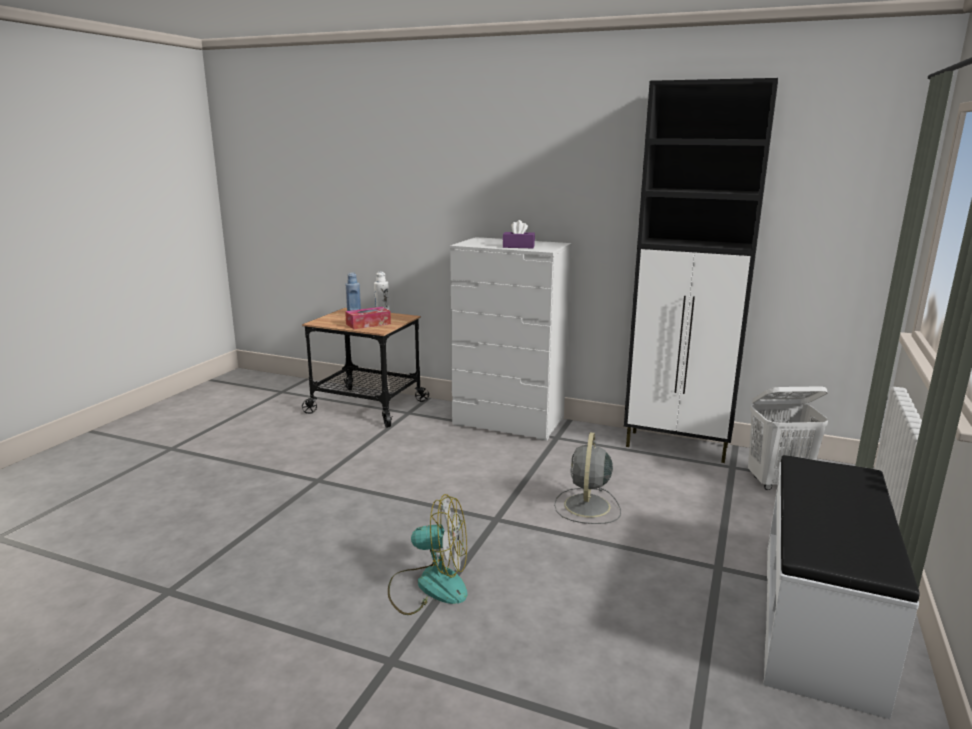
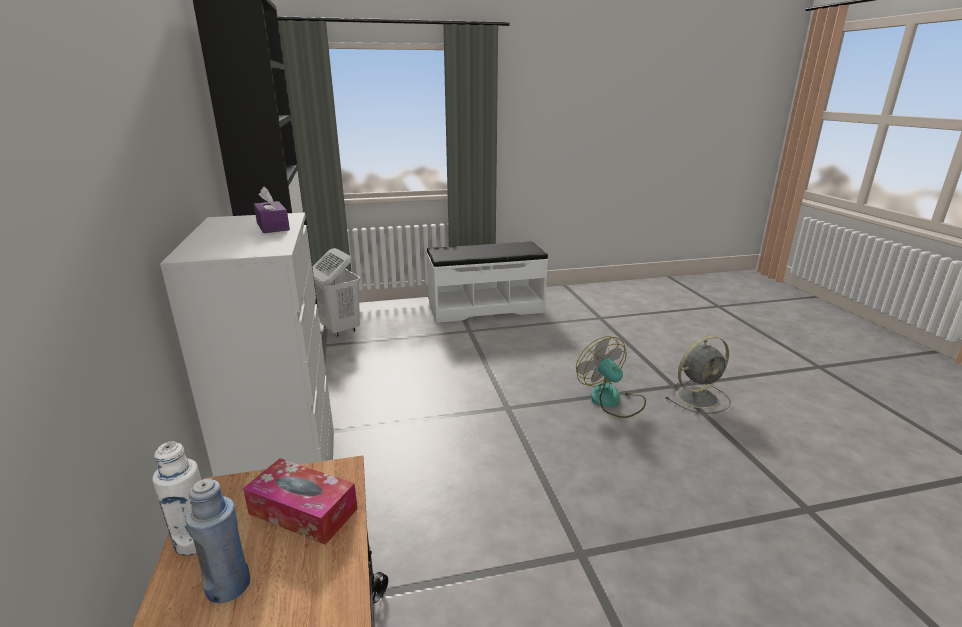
camera: 125 degrees left, 5 degrees up
(587, 507) = (446, 380): grey fan -> grey fan (699, 397)

